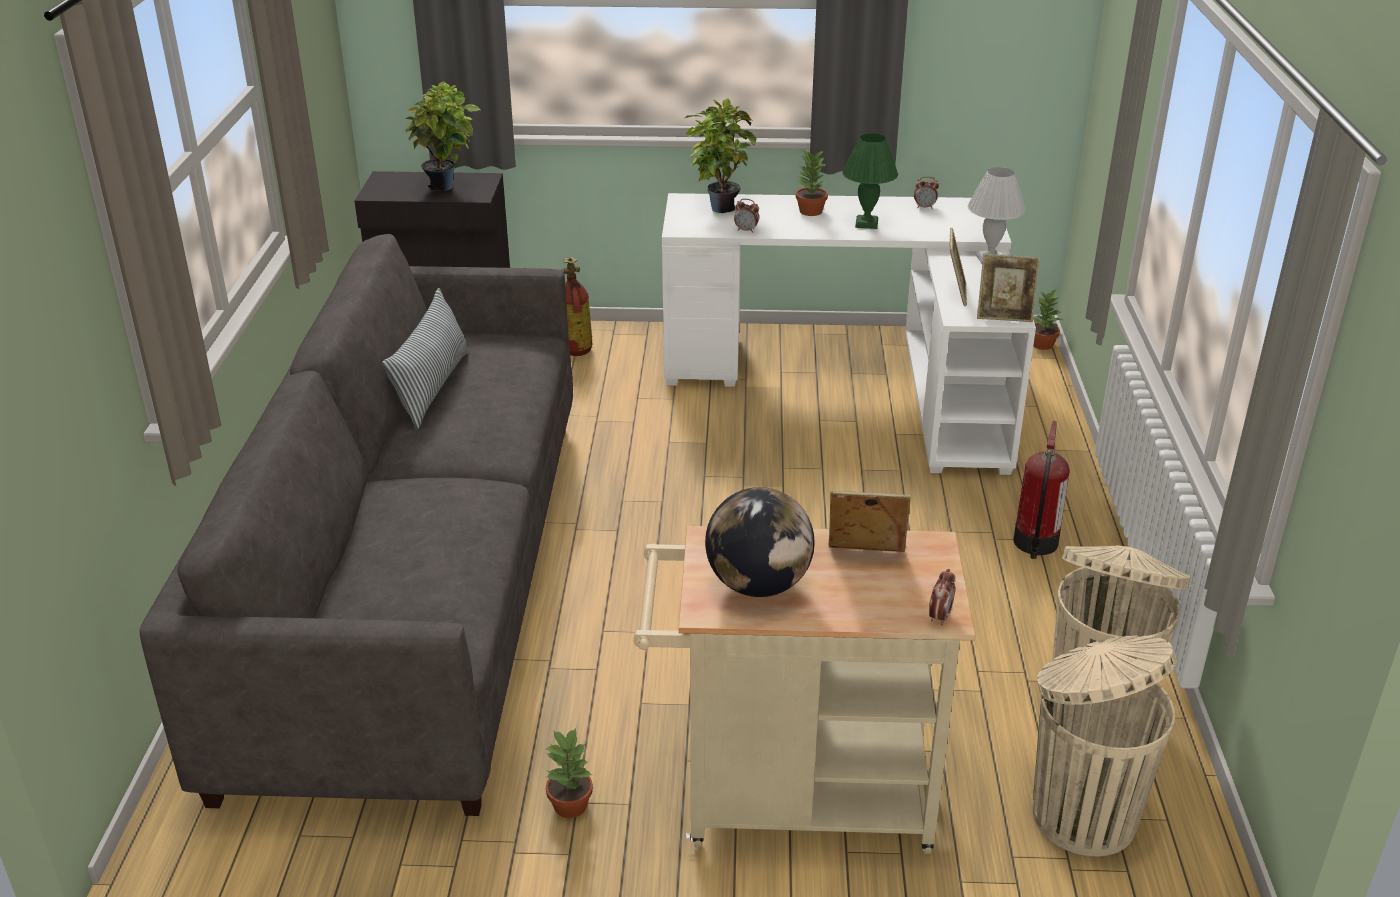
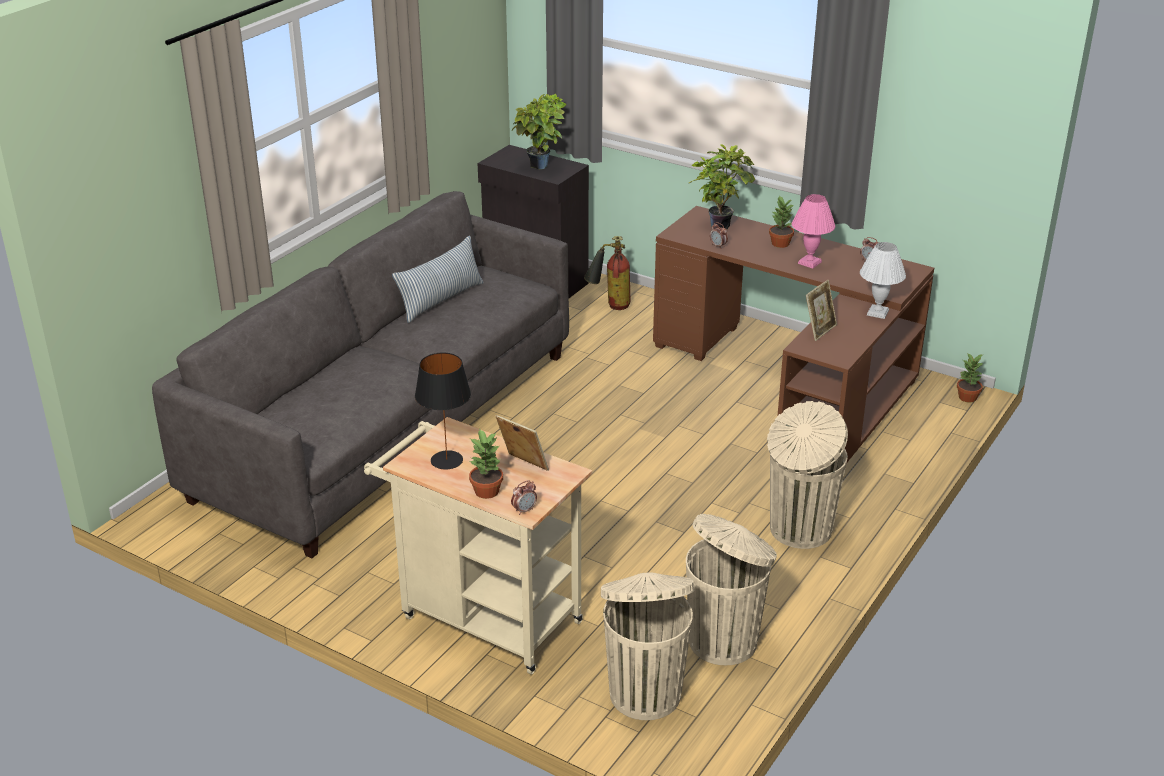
camera: 30 degrees right, 0 degrees up
(570, 805) = (362, 571): potted plant -> potted plant (487, 491)
(758, 585) = (447, 460): globe -> black table lamp
(860, 381) = (795, 383): white desk -> brown desk
(866, 224) = (809, 262): green table lamp -> pink table lamp
(1004, 316) = (835, 355): picture frame -> none
(1035, 543) = (799, 530): fire extinguisher -> beige trash can

